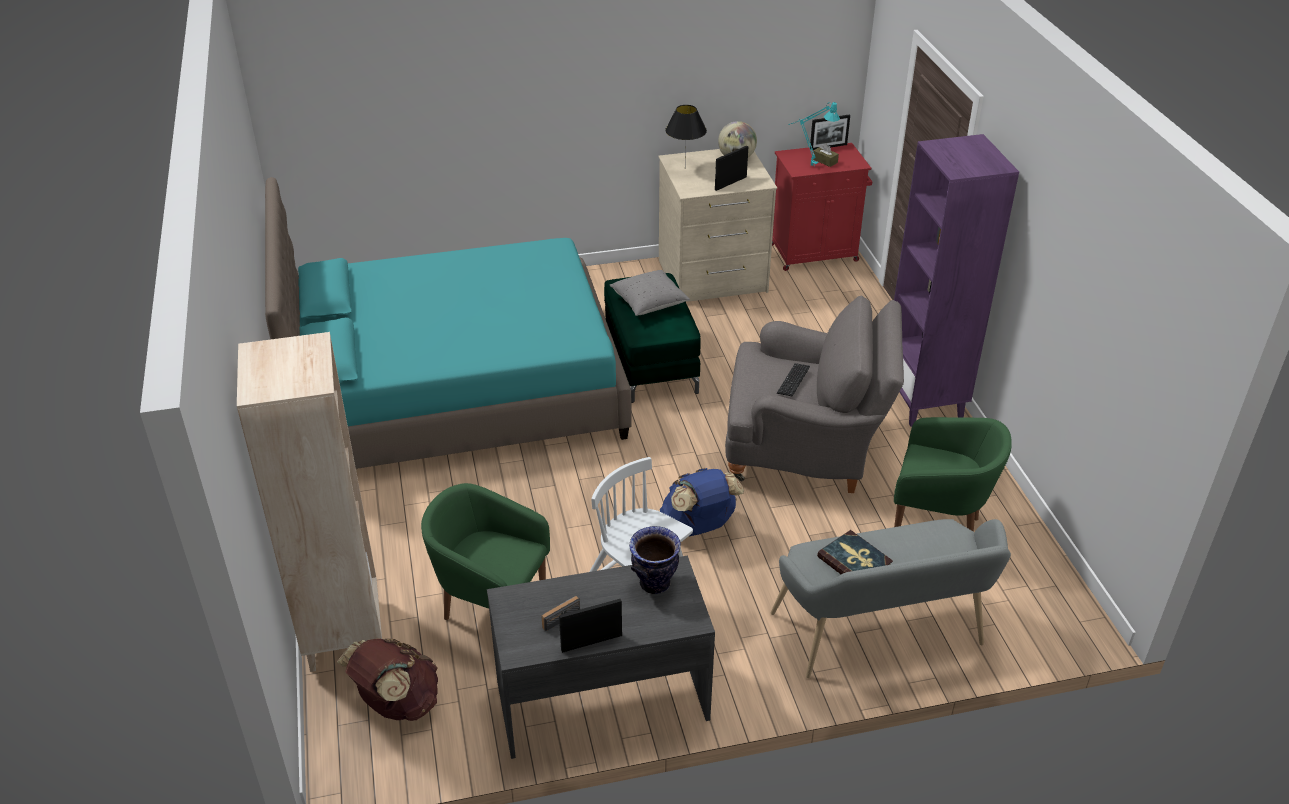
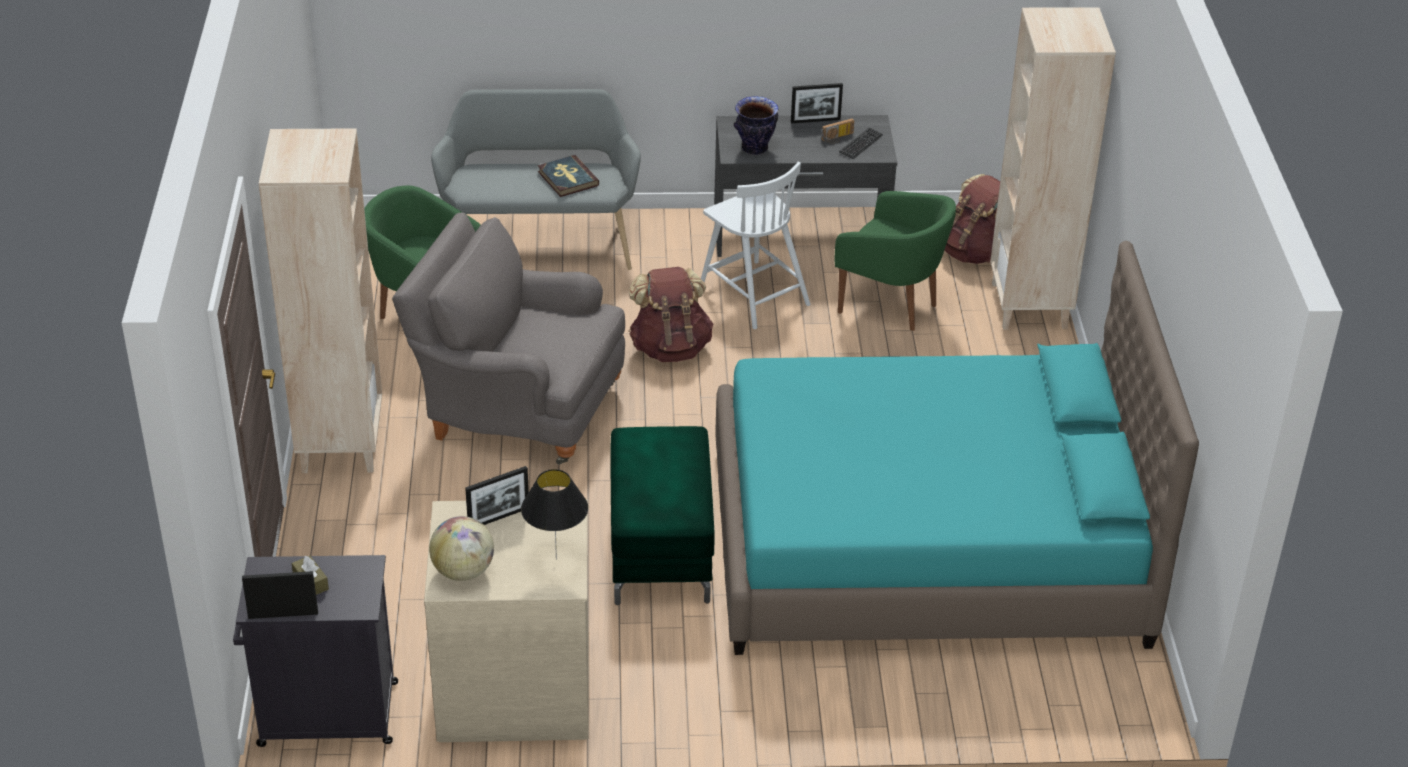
camera: 170 degrees left, 0 degrees up
(649, 303) = (663, 474): grey pillow -> none
(698, 527) = (670, 347): blue backpack -> brown backpack
(793, 380) = (535, 331): keyboard -> keyboard (860, 144)
(808, 165) = (342, 577): turquoise table lamp -> none
(815, 253) = (325, 714): red cabinet -> black cabinet
(924, 402) = (340, 444): purple bookcase -> beige bookcase

